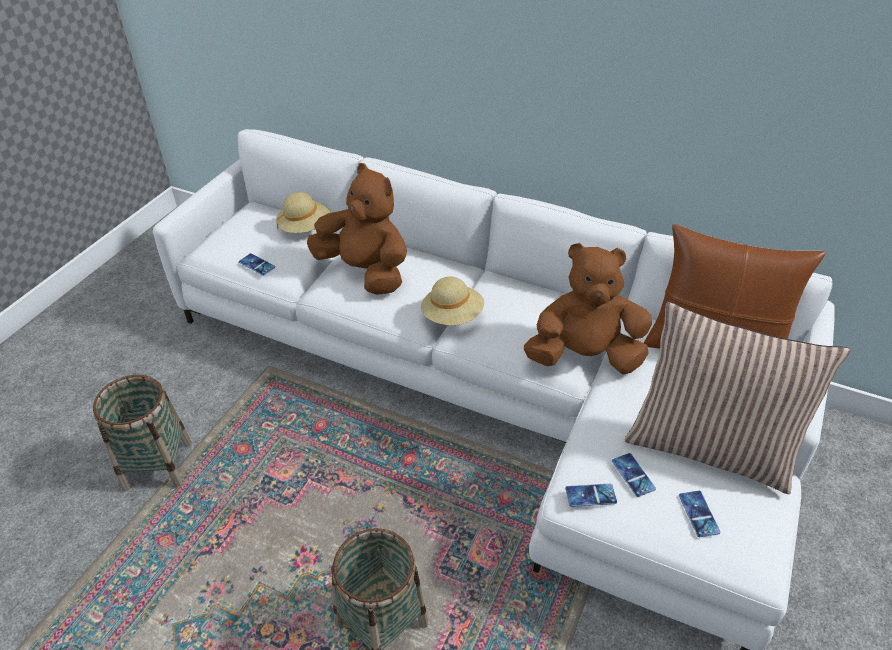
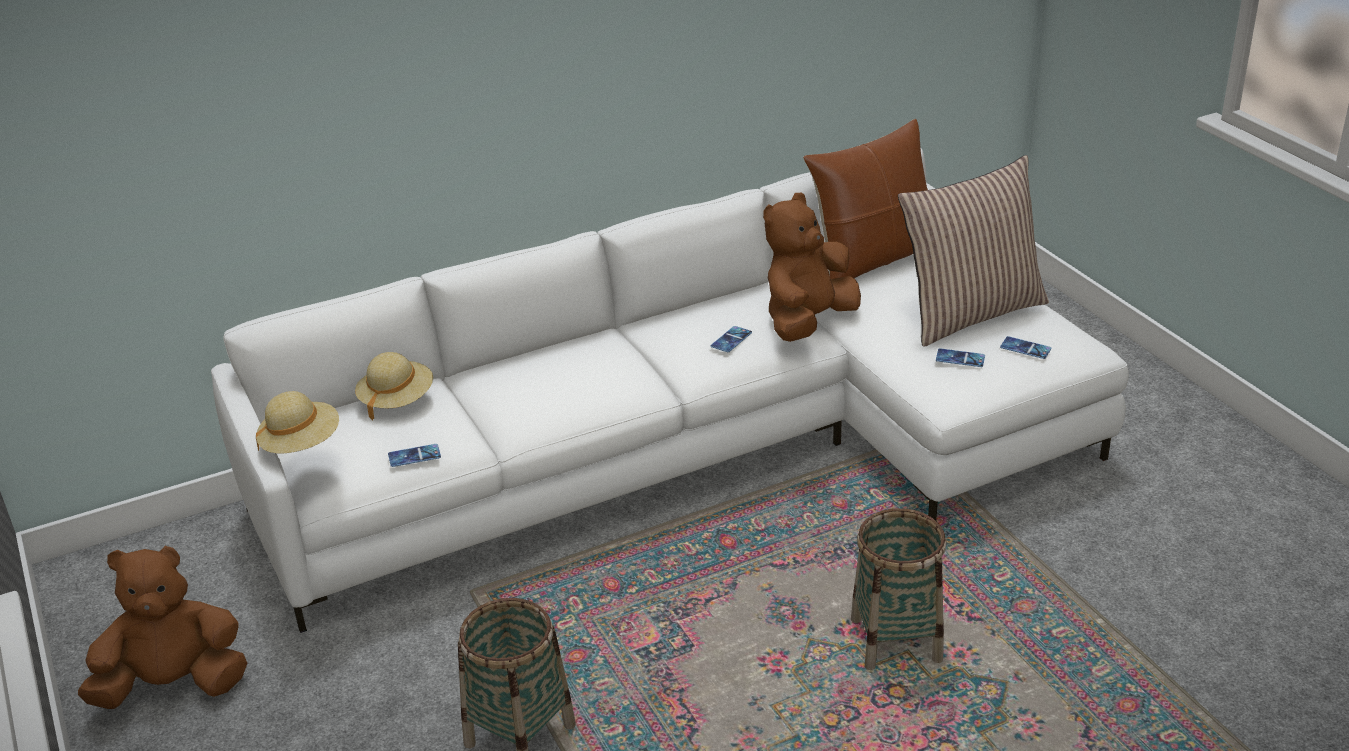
camera: 50 degrees left, 10 degrees down
(365, 271) = (532, 389): brown plush toy -> brown plush toy (174, 685)
(452, 316) = (668, 366): beige hat -> beige hat (301, 444)
(590, 495) = (957, 388): phone -> phone (731, 339)

